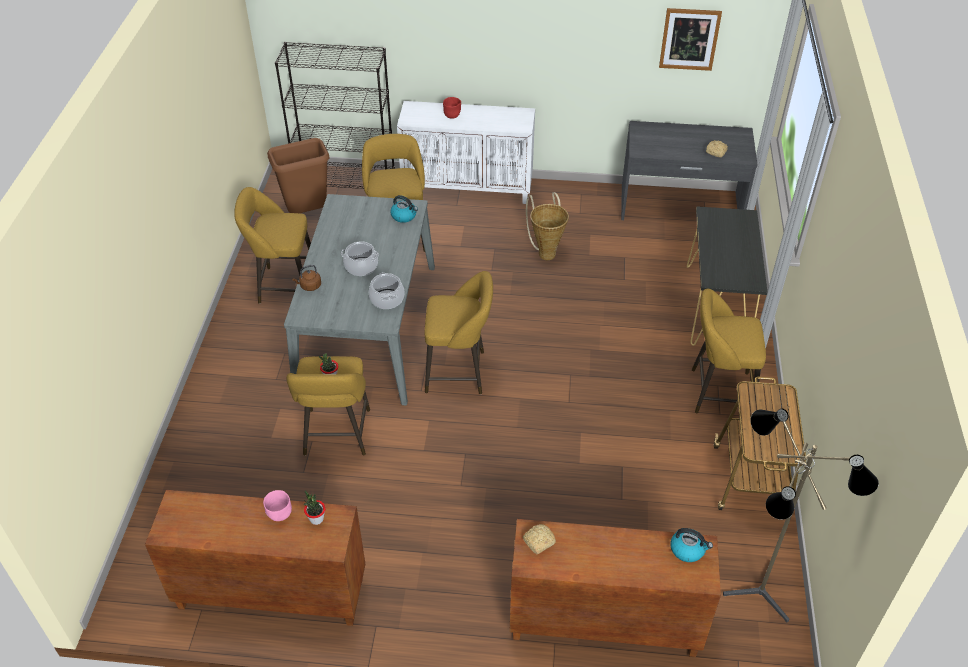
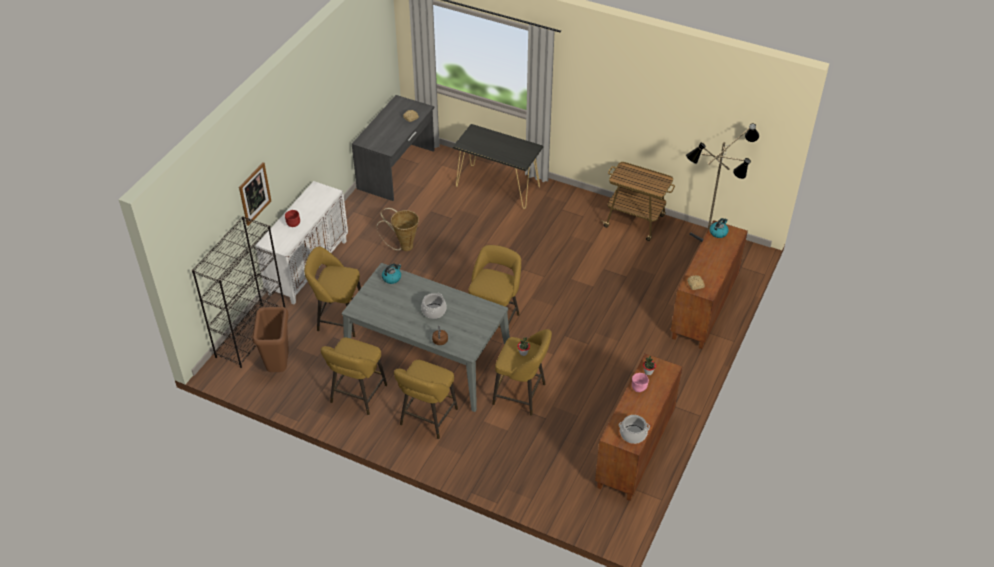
camera: 70 degrees left, 0 degrees up
(386, 299) = (473, 305): cooking pot -> cooking pot (633, 434)
(689, 39) = (362, 68): picture -> picture (254, 193)
(717, 392) = (566, 212): yellow stool -> yellow stool (427, 419)

